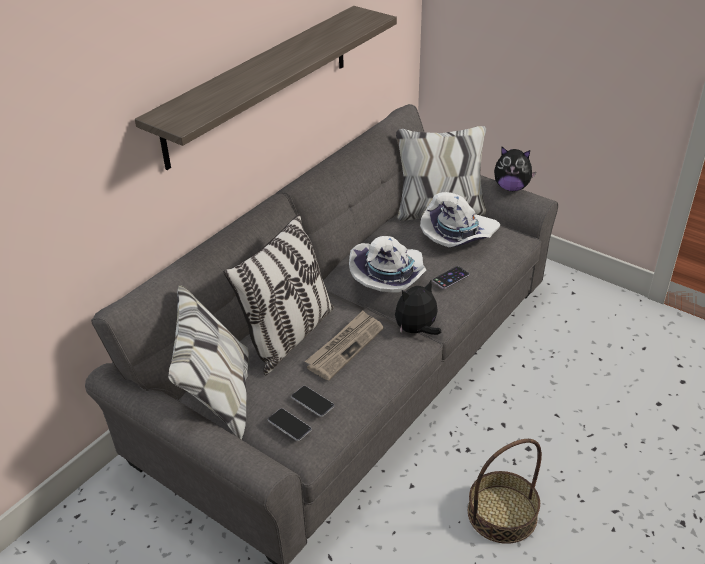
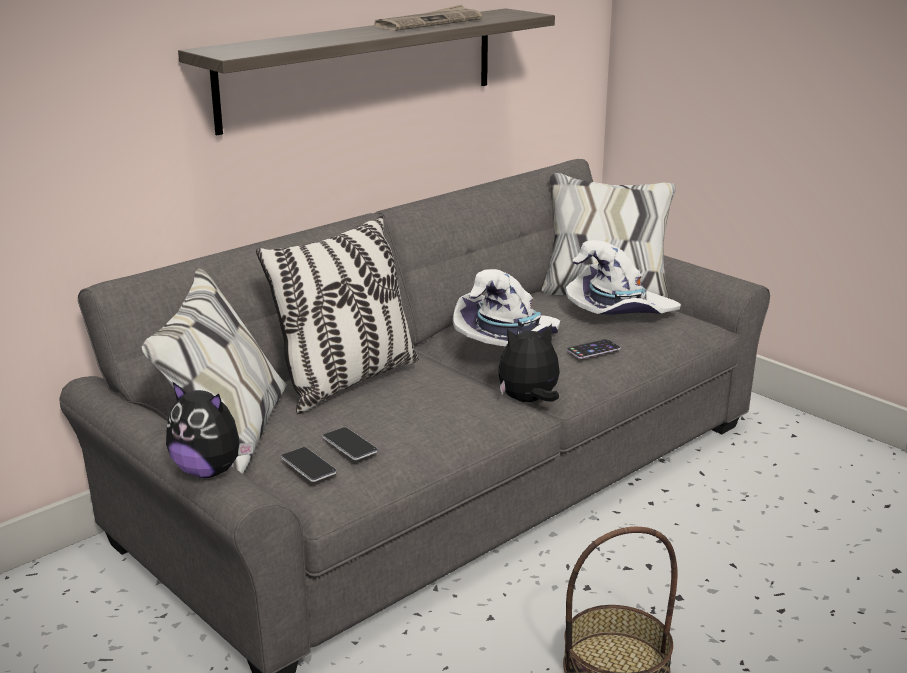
camera: 10 degrees right, 15 degrees down
(345, 347) = (418, 398): newspaper -> newspaper (428, 23)
(511, 187) = (706, 269): plush toy -> plush toy (209, 471)

